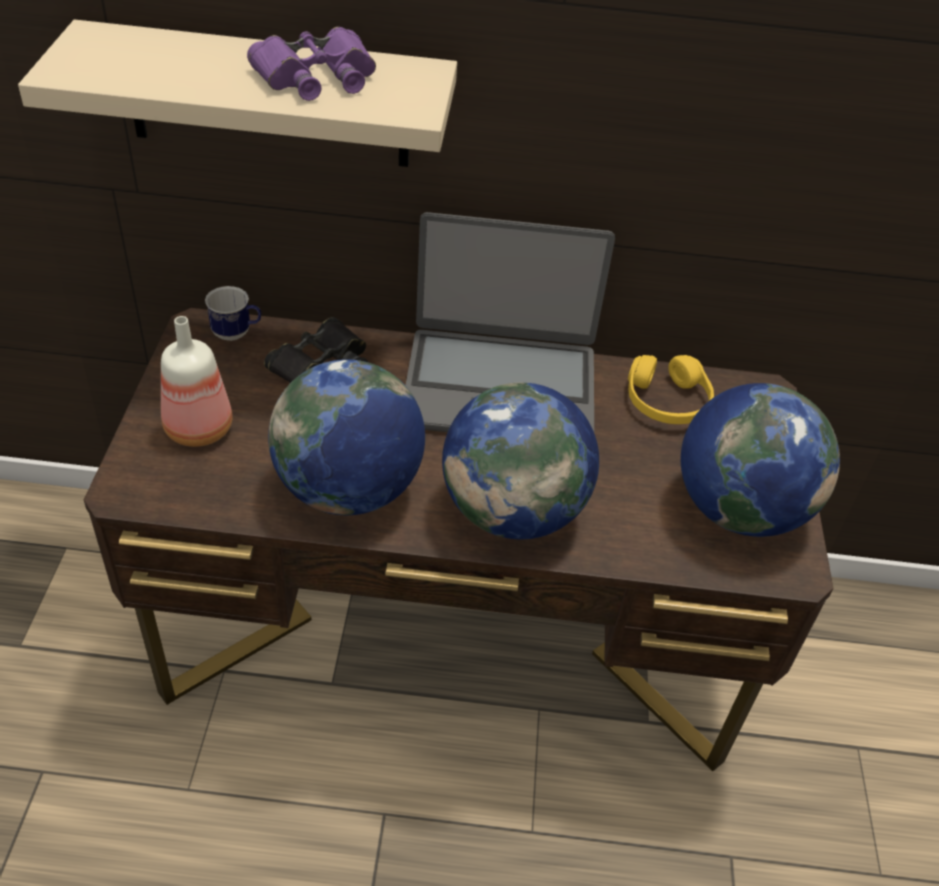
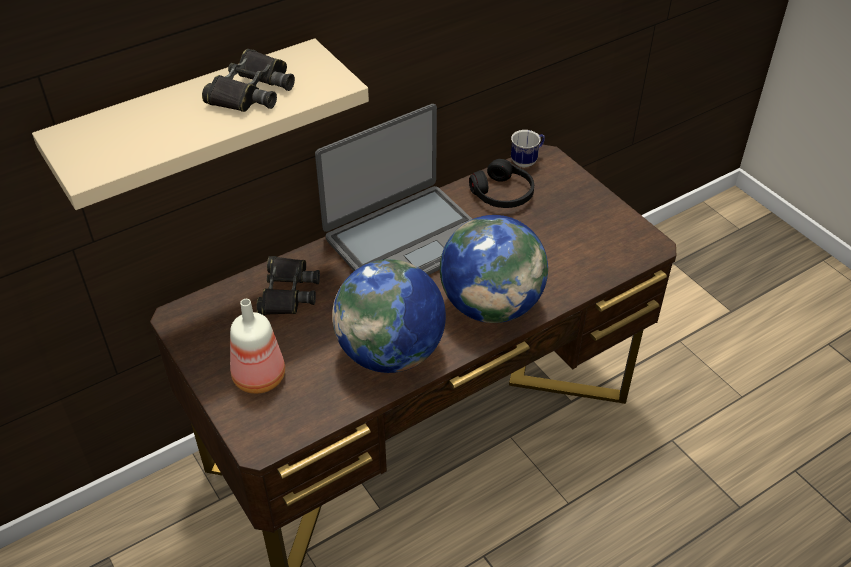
camera: 35 degrees left, 0 degrees up
(237, 334) = (210, 305): mug -> mug (527, 161)
(316, 77) = (252, 91): purple binoculars -> black binoculars
(667, 401) = (502, 194): yellow headphones -> black headphones
(739, 509) = (596, 231): globe -> none

